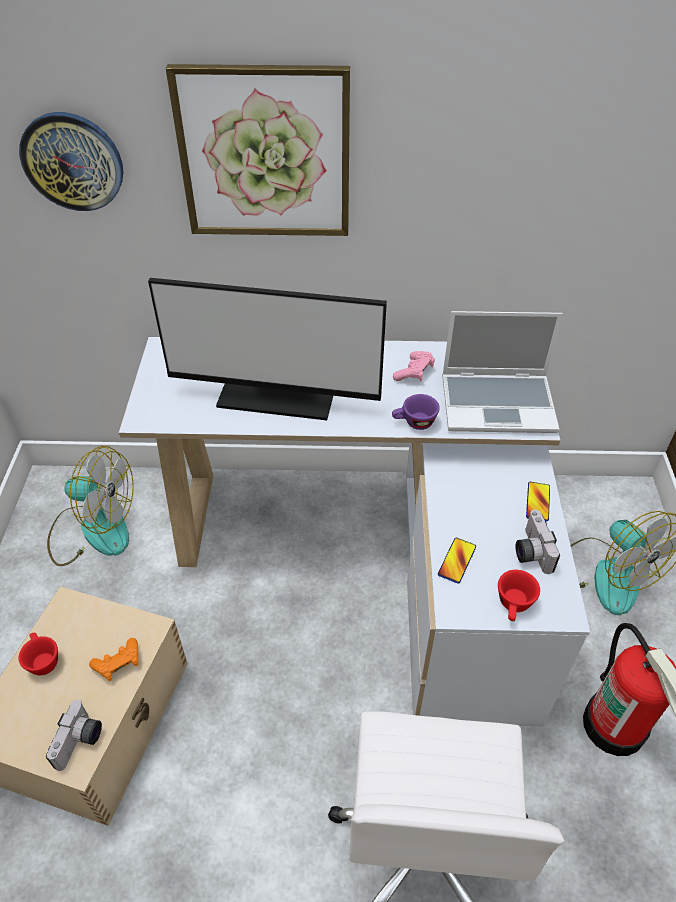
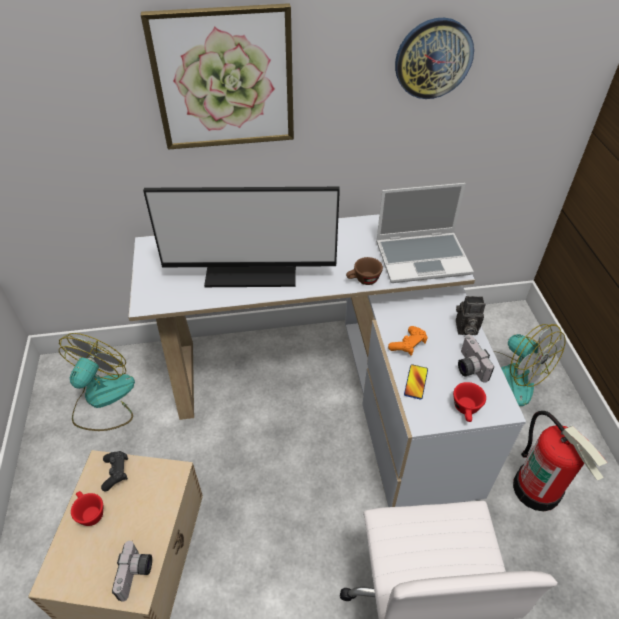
camera: 10 degrees left, 0 degrees up
(73, 161) = (64, 98): wall clock -> wall clock (433, 58)
(82, 618) = (116, 473): none -> black game controller
(93, 529) = (102, 400): fan -> fan turned 75 degrees counterclockwise
(119, 664) = (155, 505): orange game controller -> orange game controller (408, 345)
(414, 373) = (354, 242): pink game controller -> none
(414, 423) = (363, 280): purple cup -> brown cup
(538, 502) = (465, 329): phone -> camera

